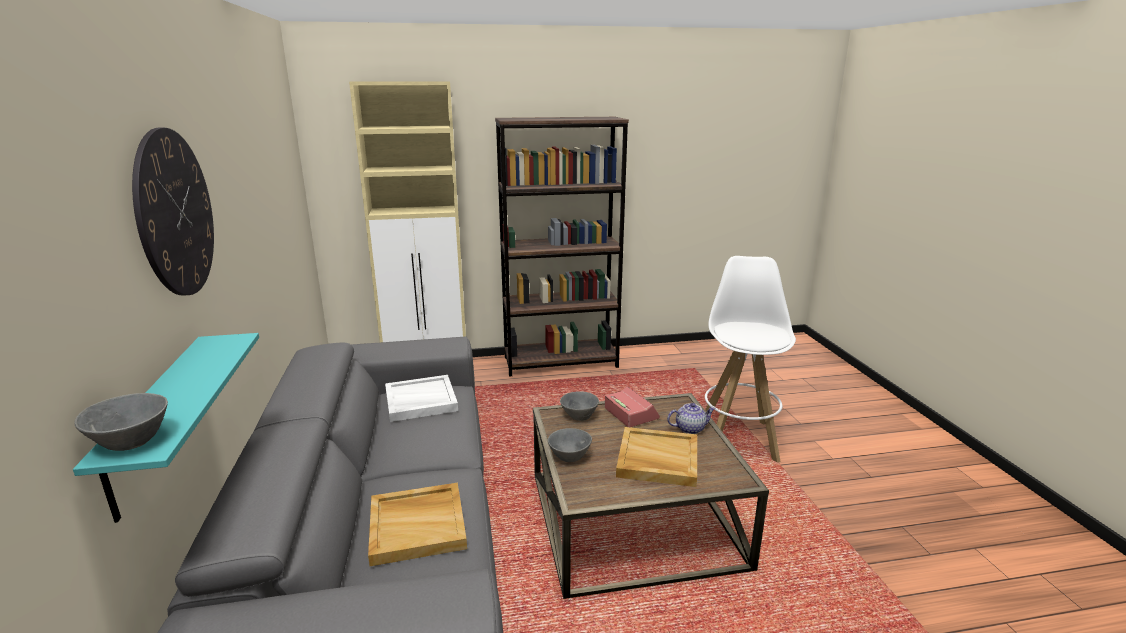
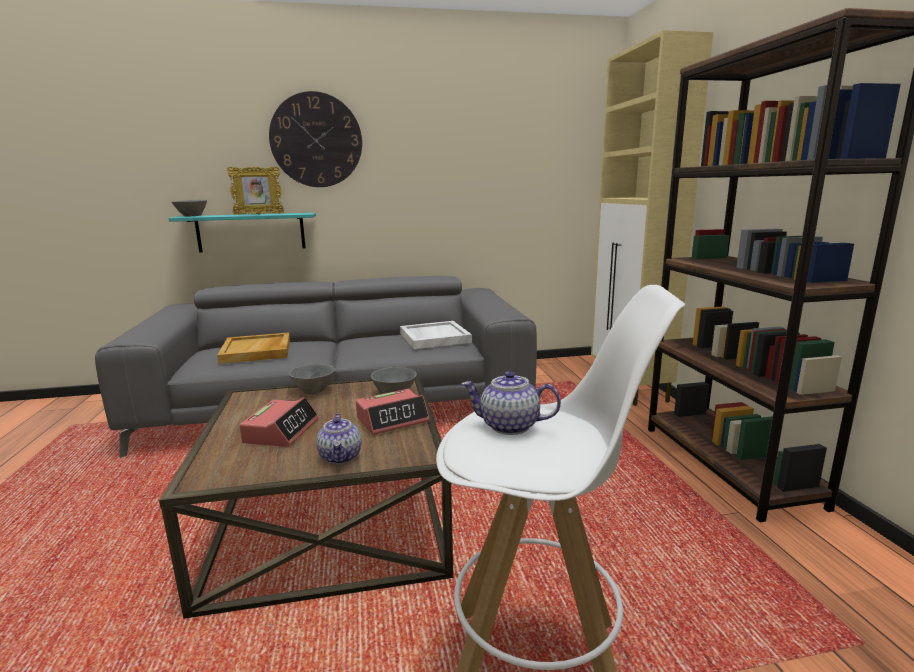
camera: 90 degrees right, 5 degrees down
(202, 373) = (259, 214): none -> picture frame
(657, 459) = (281, 431): beige tray -> alarm clock
(744, 333) = (509, 426): none -> teapot

